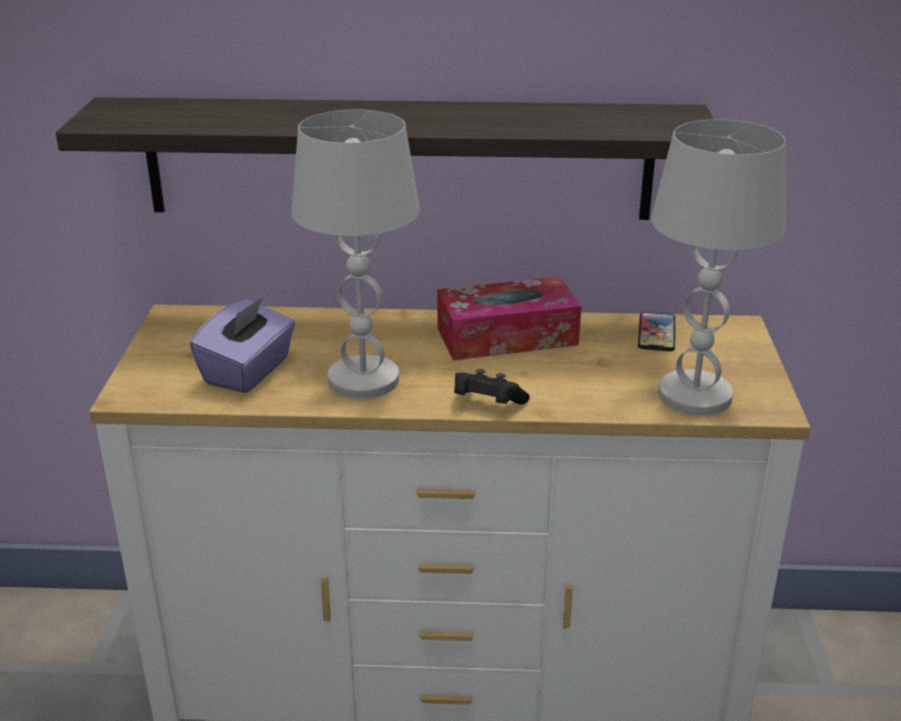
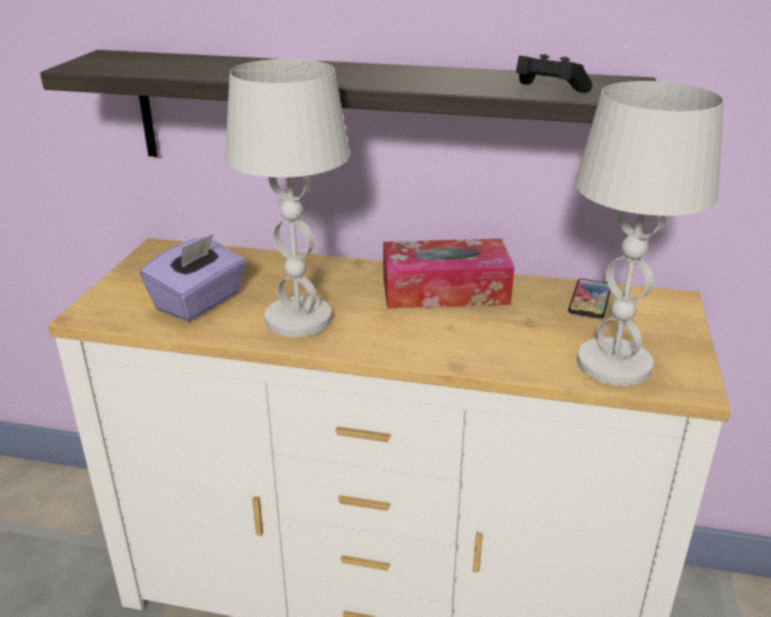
camera: 10 degrees right, 0 degrees up
(487, 404) = (404, 353): black game controller -> black game controller (547, 91)

